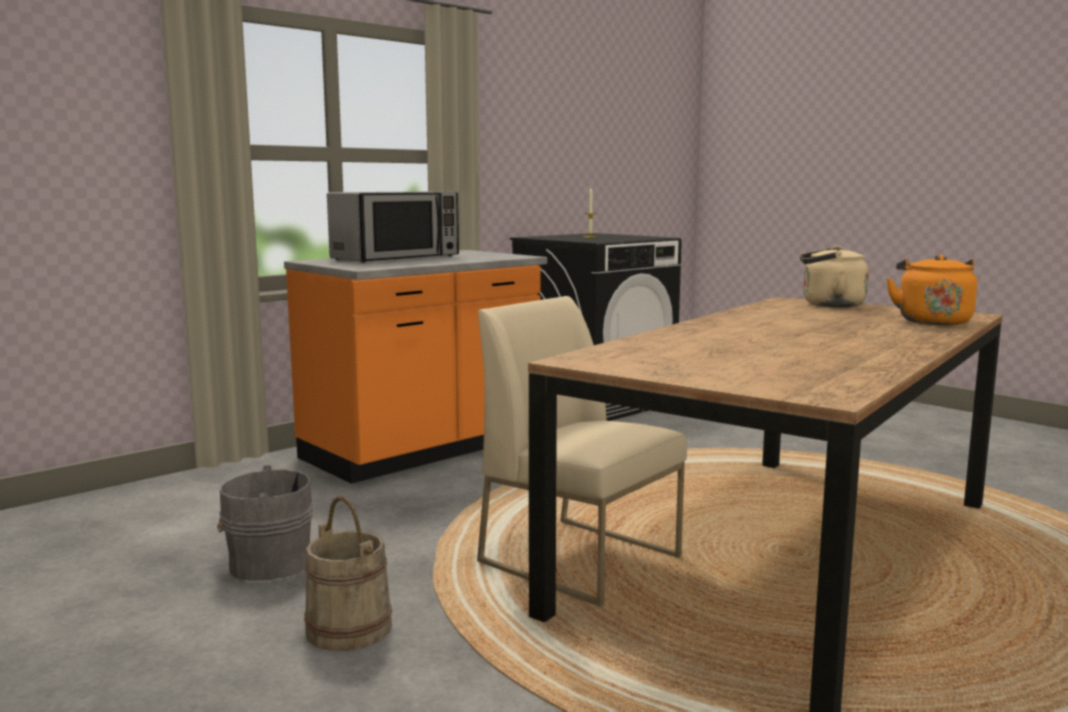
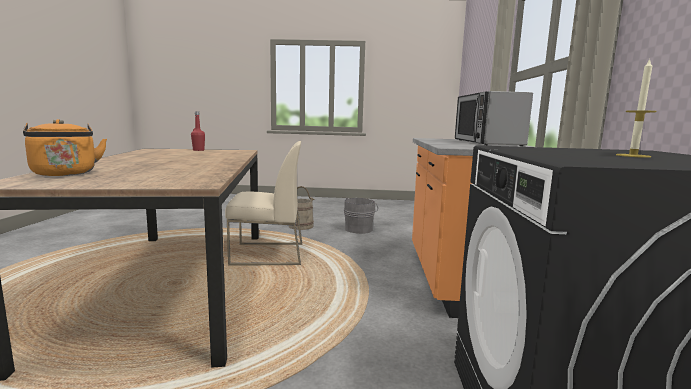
camera: 135 degrees right, 0 degrees up
(694, 374) = (198, 150): none -> red bottle
(829, 305) = (153, 182): beige kettle -> none

